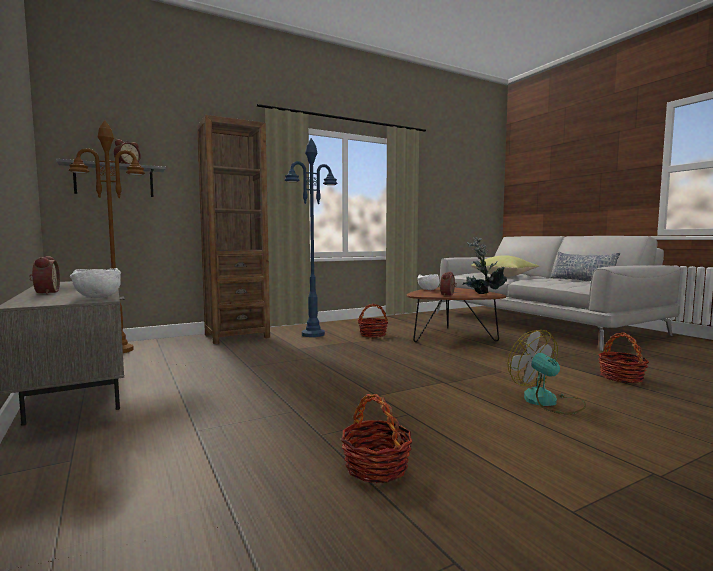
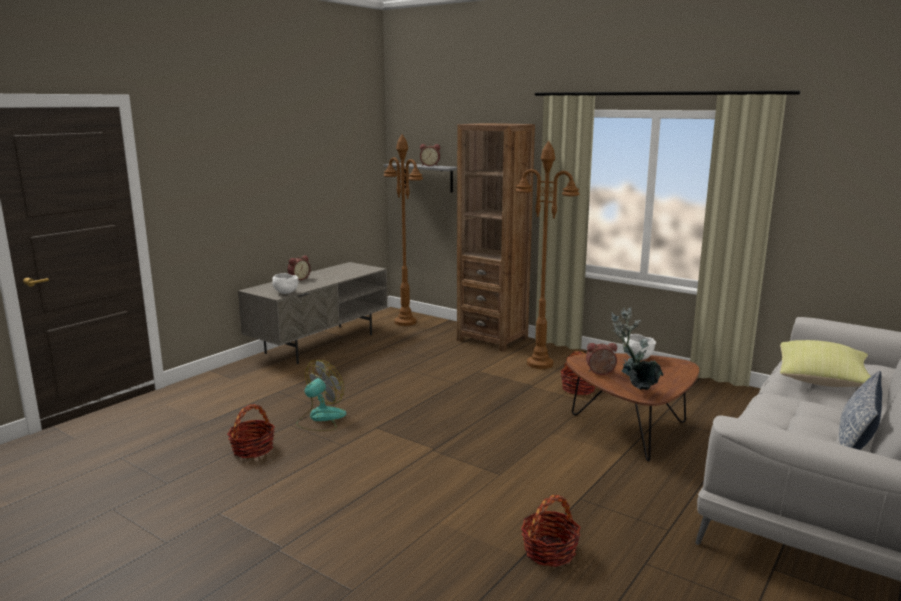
camera: 65 degrees right, 10 degrees up
(313, 334) = (540, 364): blue floor lamp -> brown floor lamp
(547, 401) = (416, 502): fan -> fan (320, 418)

